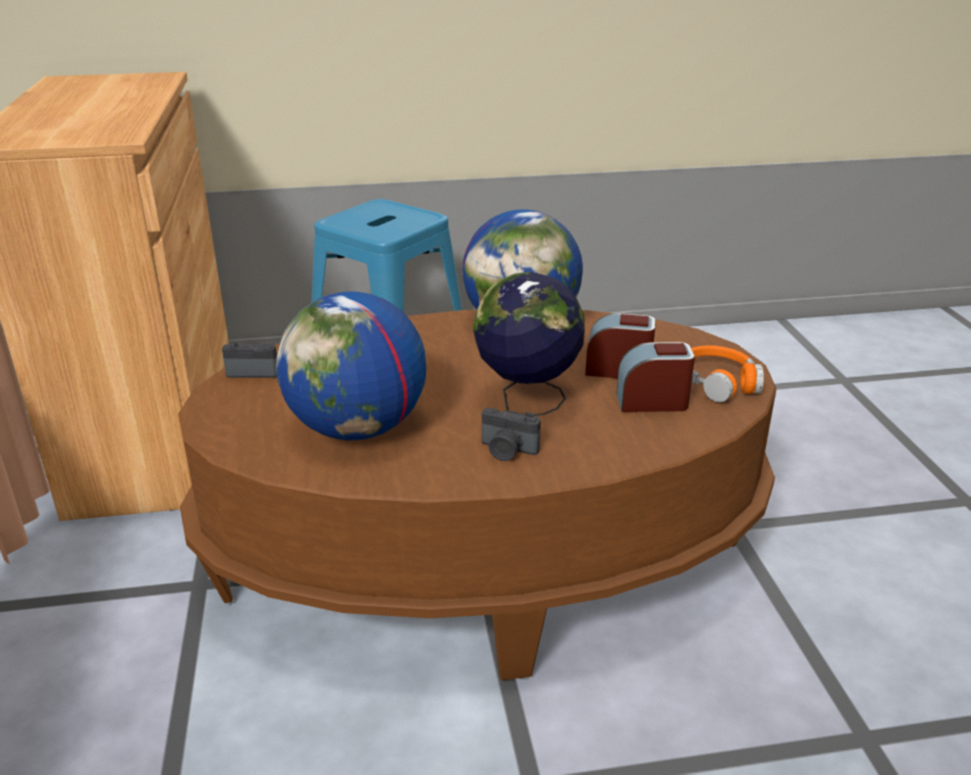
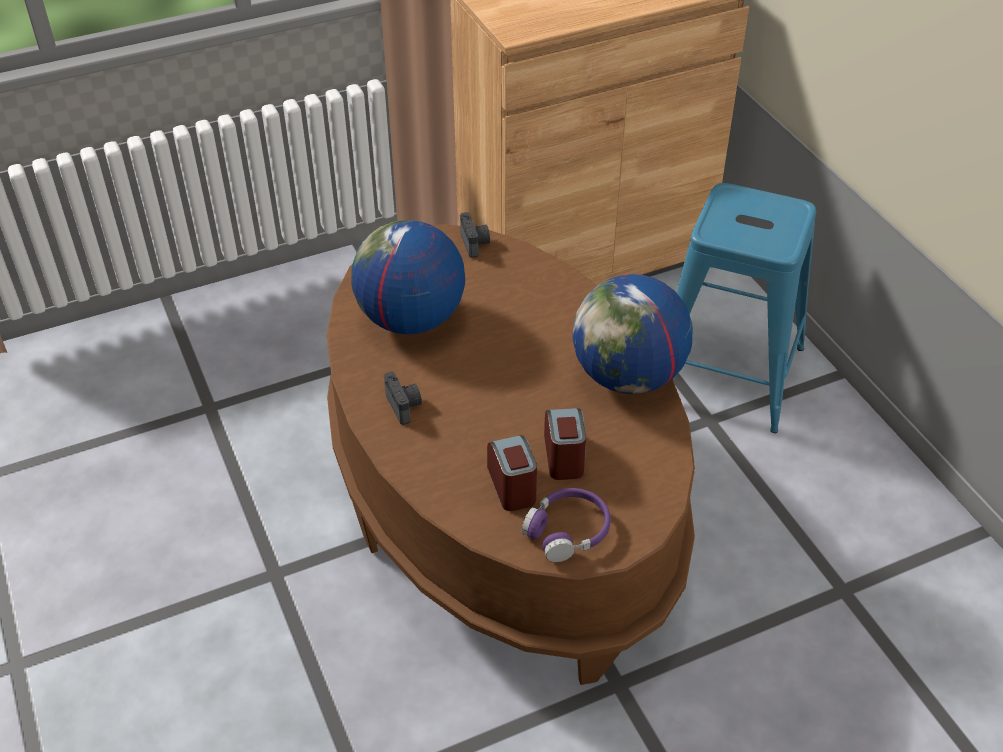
camera: 75 degrees right, 15 degrees up
(507, 451) = (404, 406): camera -> camera turned 150 degrees clockwise
(527, 403) = (482, 405): globe -> none
(717, 382) = (567, 531): orange headphones -> purple headphones

